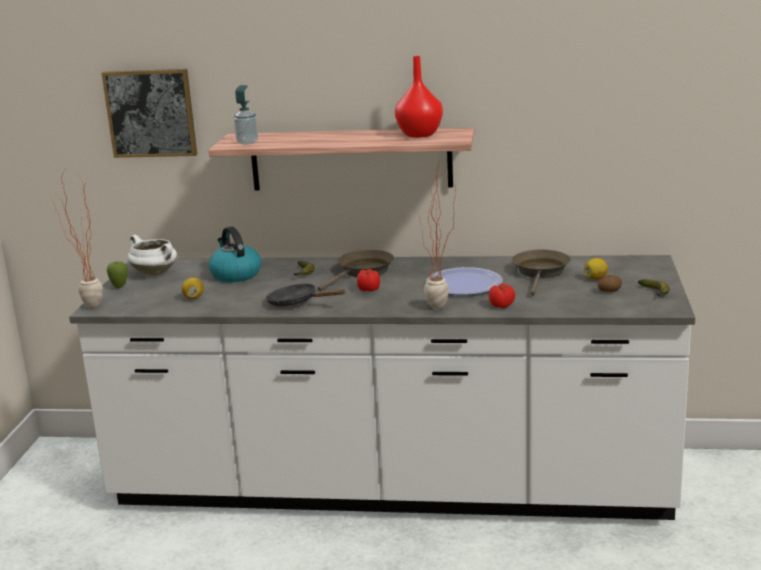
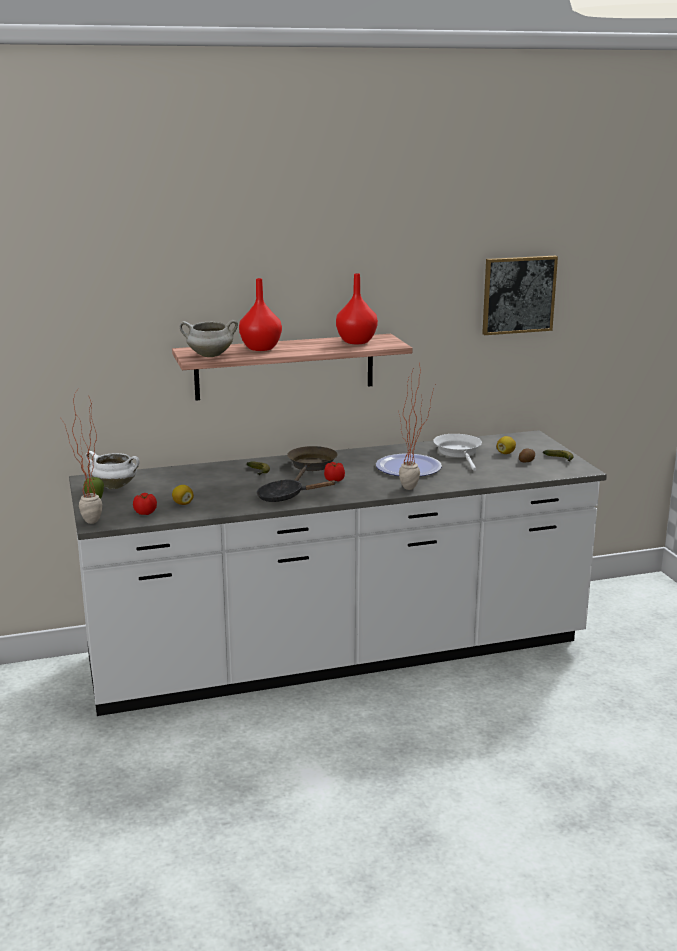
camera: 25 degrees left, 0 degrees up
(151, 113) = (95, 332): picture -> picture (518, 294)
(235, 274) = (196, 480): kettle -> none
(247, 142) = (209, 356): soap dispenser -> white cooking pot
(310, 137) = (261, 348): none -> red vase
(502, 305) = (458, 481): tomato -> tomato (145, 512)
(541, 273) = (459, 453): brown frying pan -> white frying pan

